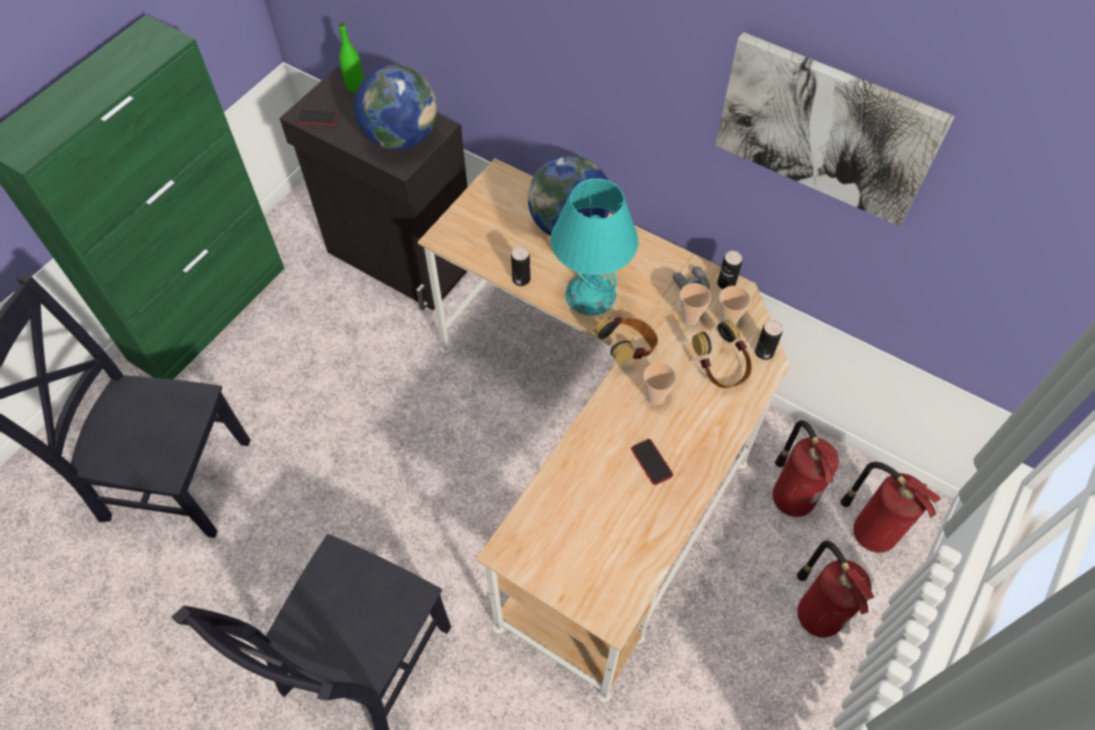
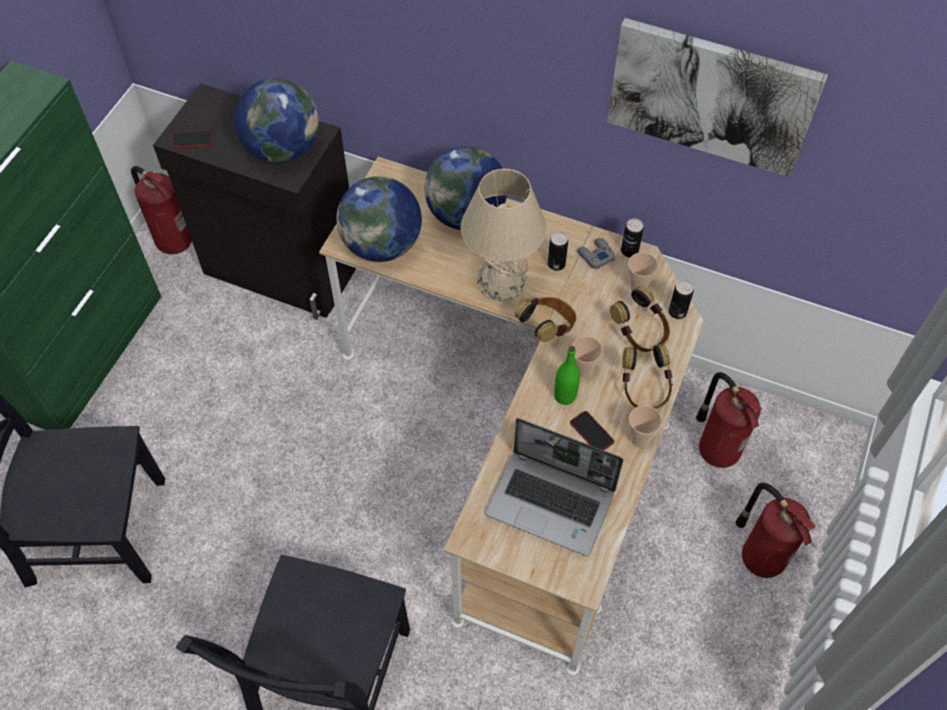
camera: 10 degrees left, 0 degrees up
(355, 87) = (224, 103): green bottle -> green bottle (565, 396)
(480, 244) = (382, 245): none -> globe
(521, 279) = (430, 275): can -> can (556, 264)
(589, 294) = (500, 280): turquoise table lamp -> beige table lamp
(596, 528) = (552, 503): none -> laptop
(690, 318) = (601, 289): cup -> cup (640, 439)
(714, 426) = (644, 389): none -> headphones
(871, 531) = (798, 469): fire extinguisher -> fire extinguisher (173, 240)

